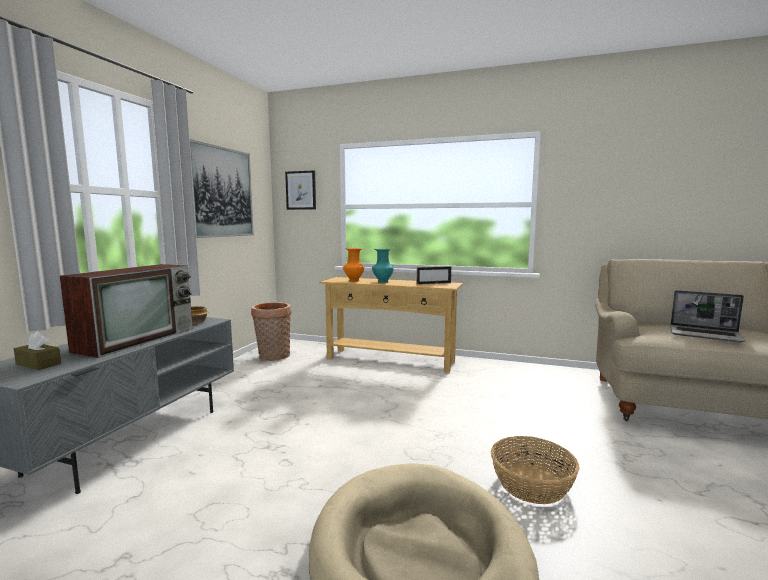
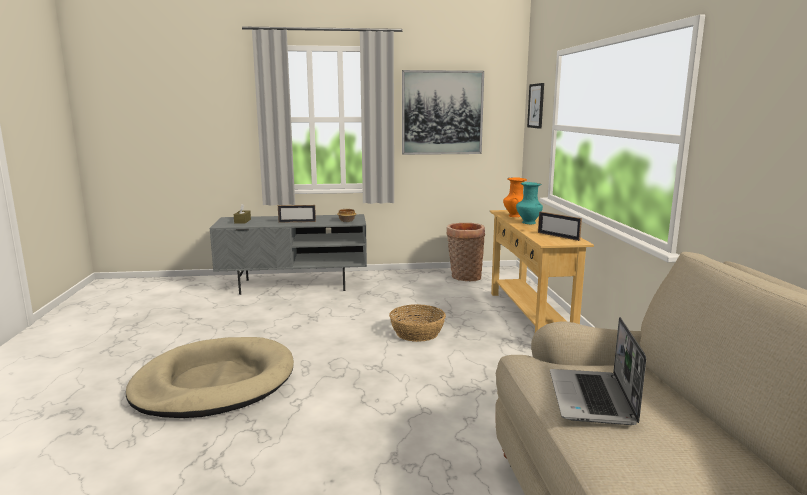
camera: 65 degrees right, 5 degrees up
(138, 339) = (297, 222): television -> picture frame
(531, 484) = (321, 413): basket -> basket (417, 333)

